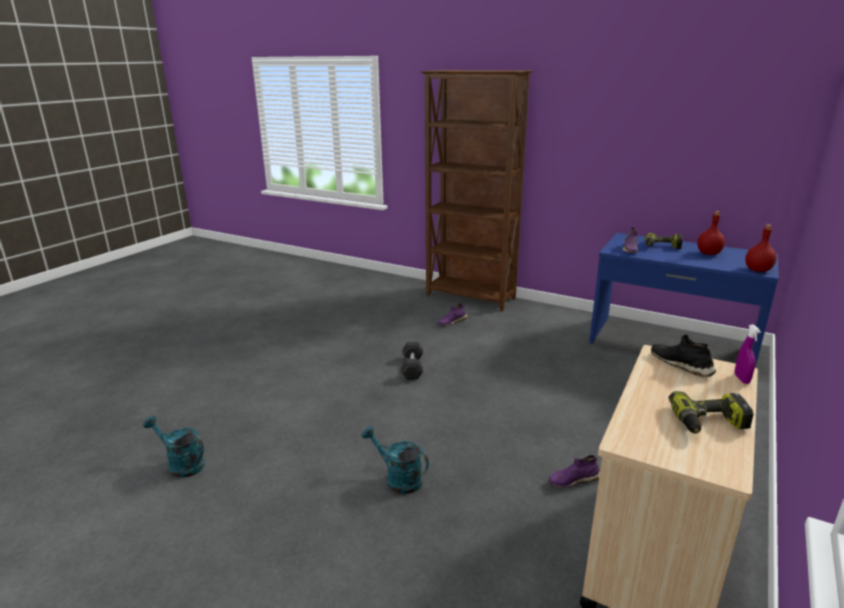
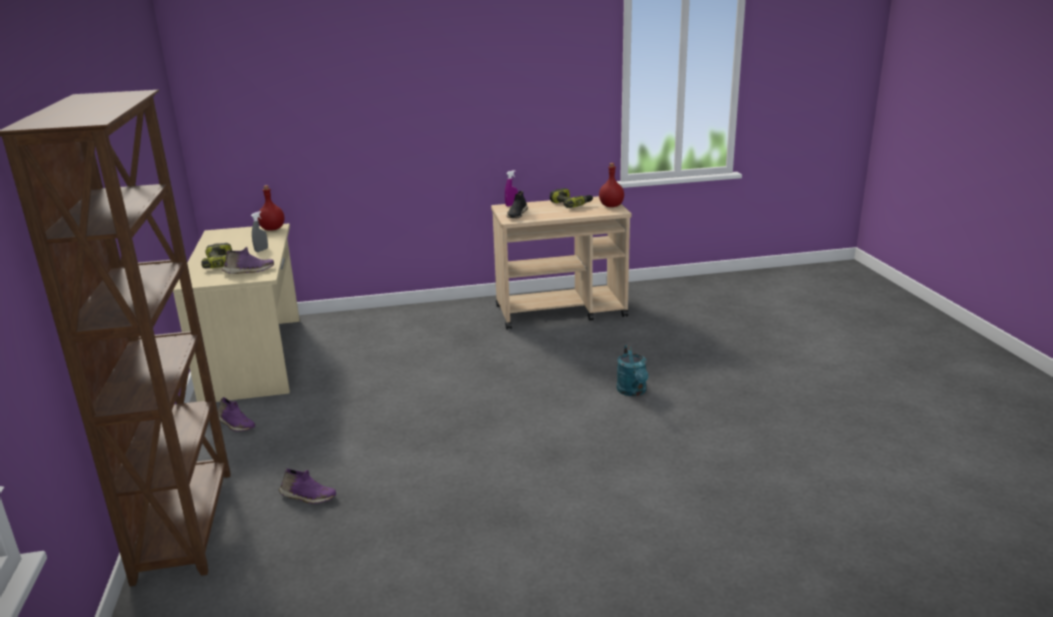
camera: 130 degrees left, 0 degrees up
(181, 464) = (797, 489): turquoise watering can -> none
(412, 368) = (471, 464): grey dumbbell -> none
(573, 480) = (534, 342): purple shoe -> purple shoe (235, 425)
(670, 345) = (255, 357): blue desk -> beige desk
(686, 258) = (261, 250): none -> grey spray bottle
(709, 253) = (232, 246): red bottle -> red bottle (610, 206)

